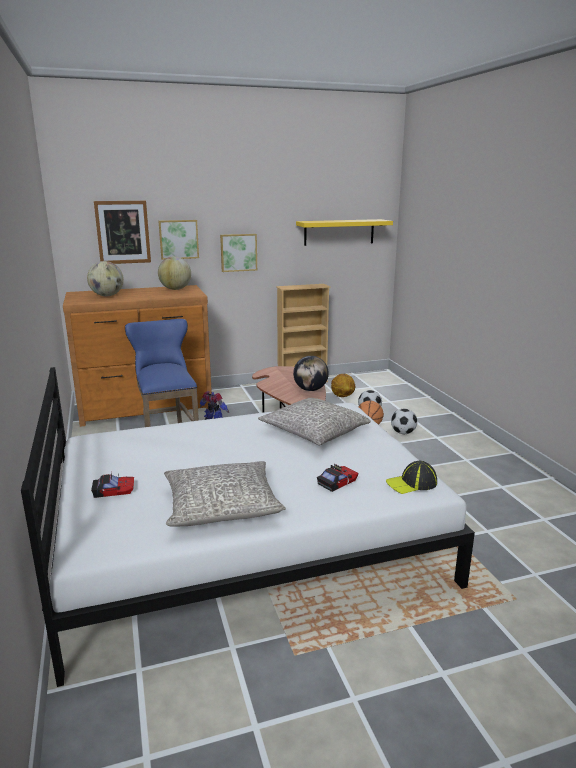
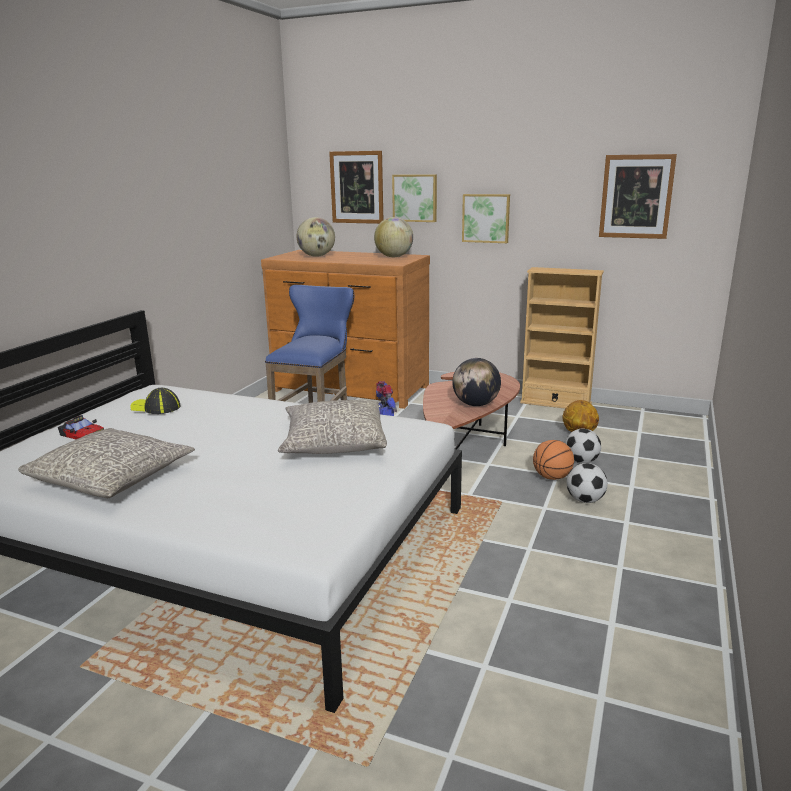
camera: 40 degrees right, 0 degrees up
(337, 481) = (241, 497): toy car -> none
(339, 232) = (636, 196): yellow shelf -> picture
(411, 483) = (304, 532): cap -> cap (156, 407)

